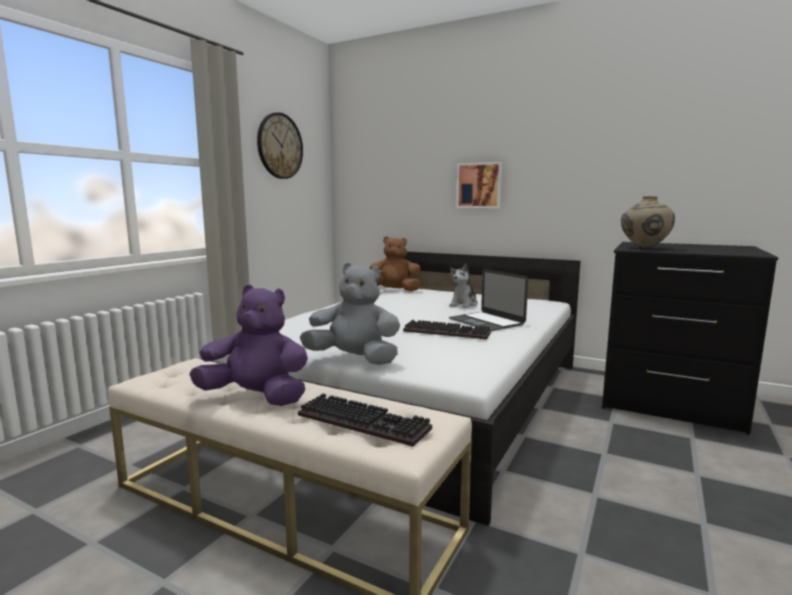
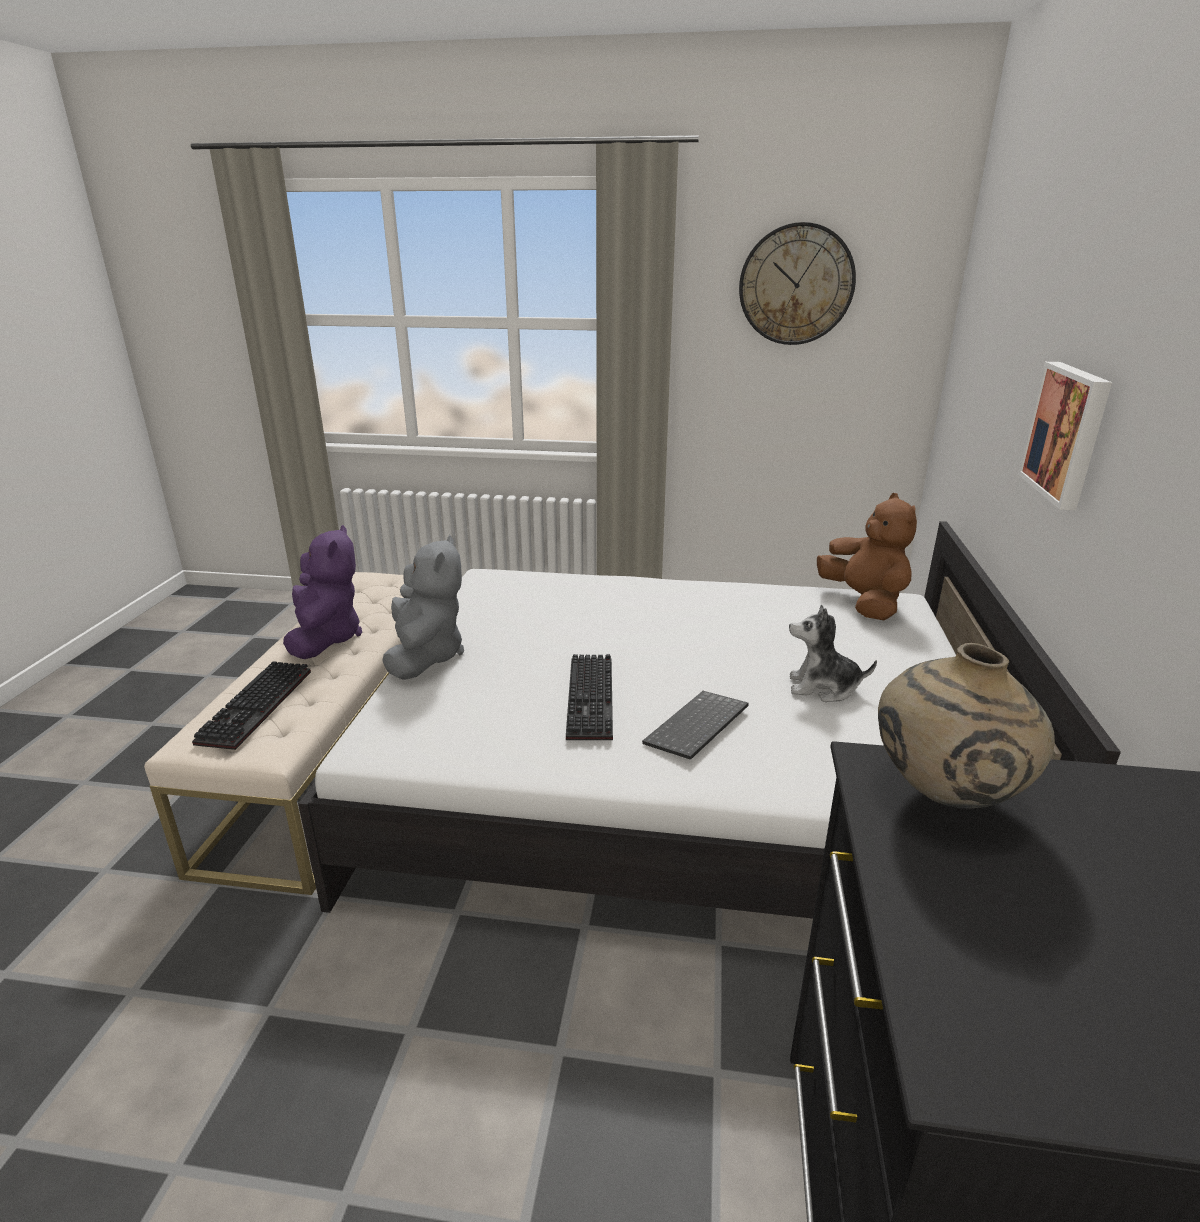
camera: 70 degrees right, 15 degrees up
(486, 321) = (698, 728): laptop -> keyboard

